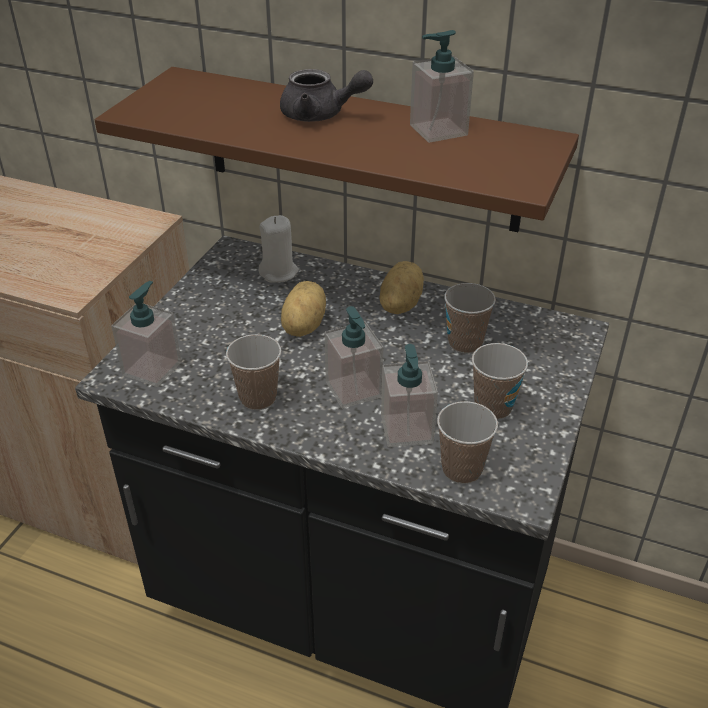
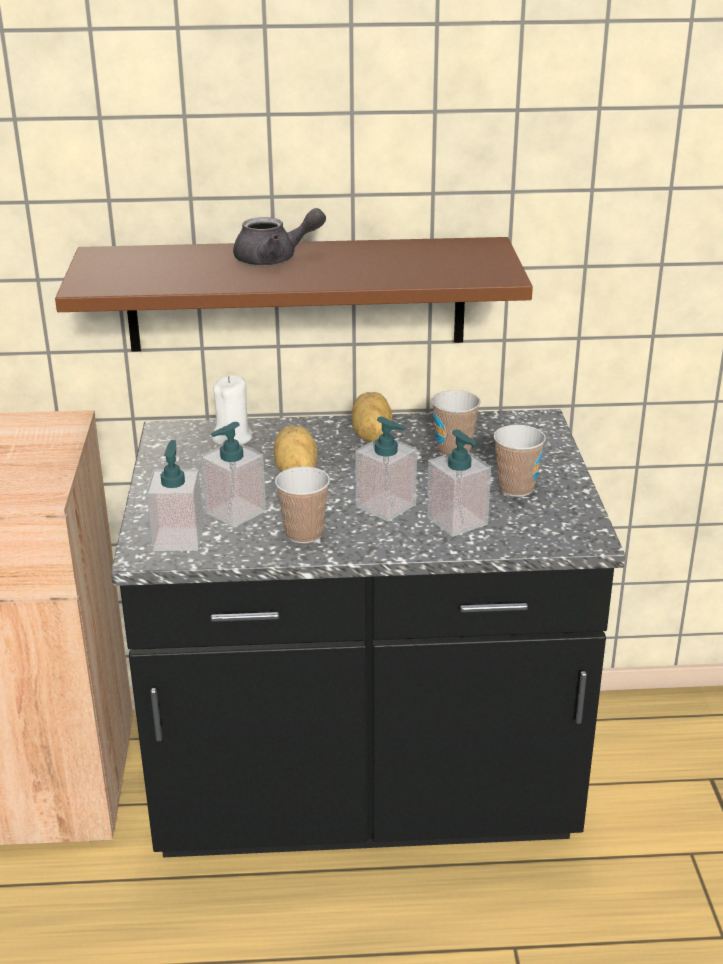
camera: 25 degrees left, 10 degrees down
(438, 130) = (391, 252): soap dispenser -> soap dispenser (235, 512)
(461, 469) = (526, 535): cup -> none

